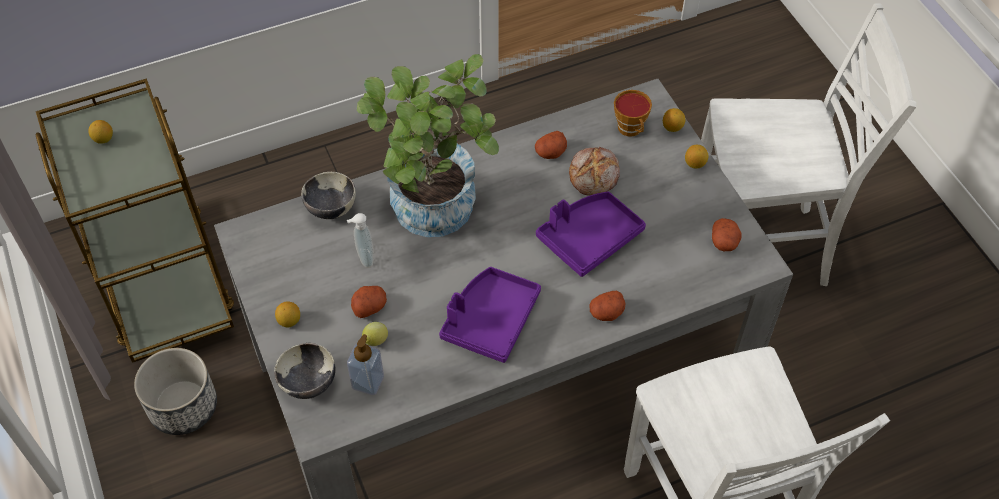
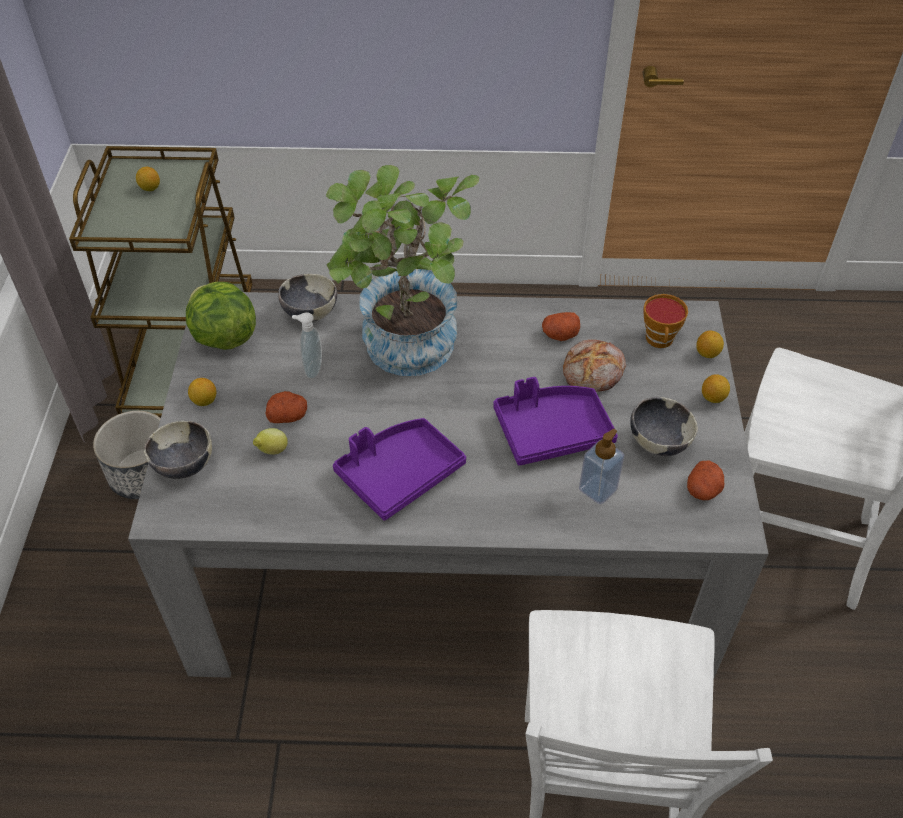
camera: 25 degrees right, 5 degrees down
(268, 258) = (223, 337): none -> lettuce
(368, 382) = (240, 487): soap dispenser -> soap dispenser (598, 489)
(606, 313) = (527, 513): potato -> none
(673, 216) = (658, 442): none -> bowl

